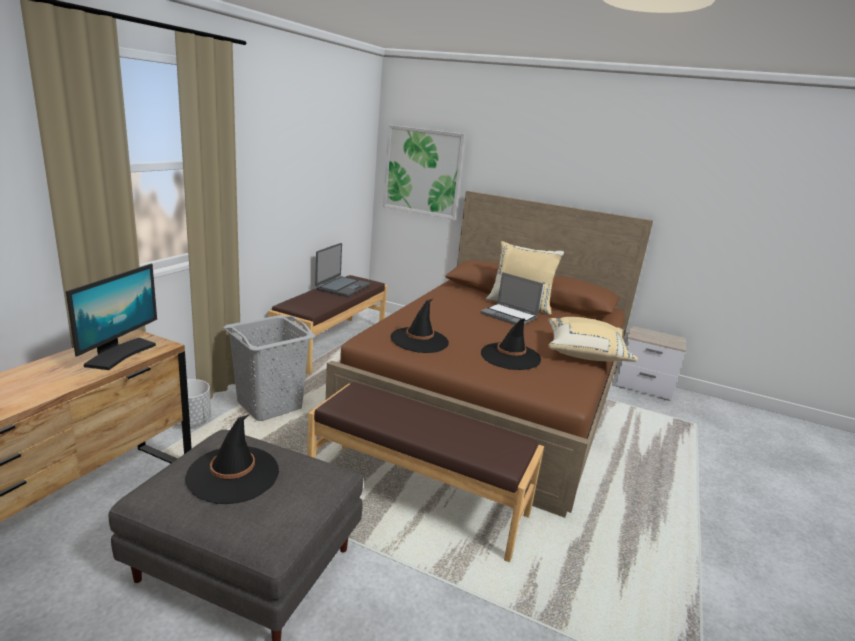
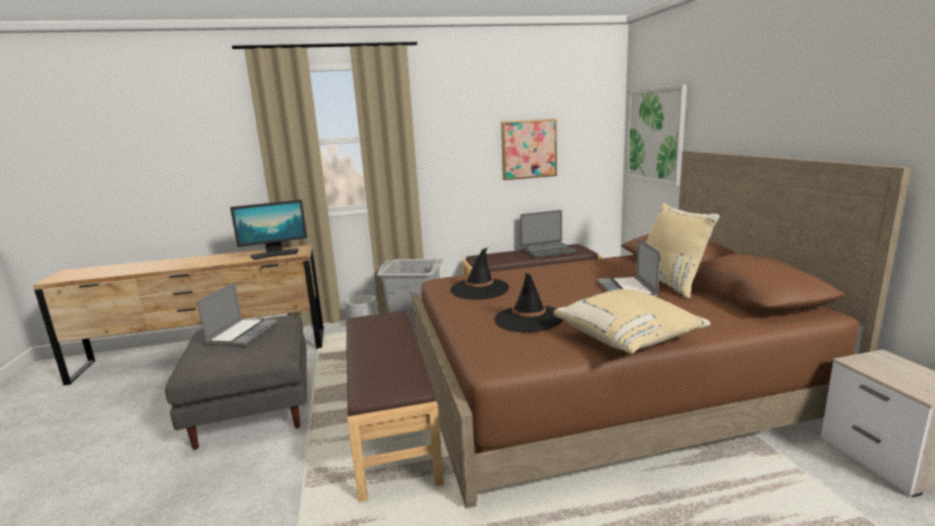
camera: 55 degrees right, 5 degrees down
(233, 474) = (242, 333): black hat -> laptop
(319, 179) = (528, 149): none -> picture

